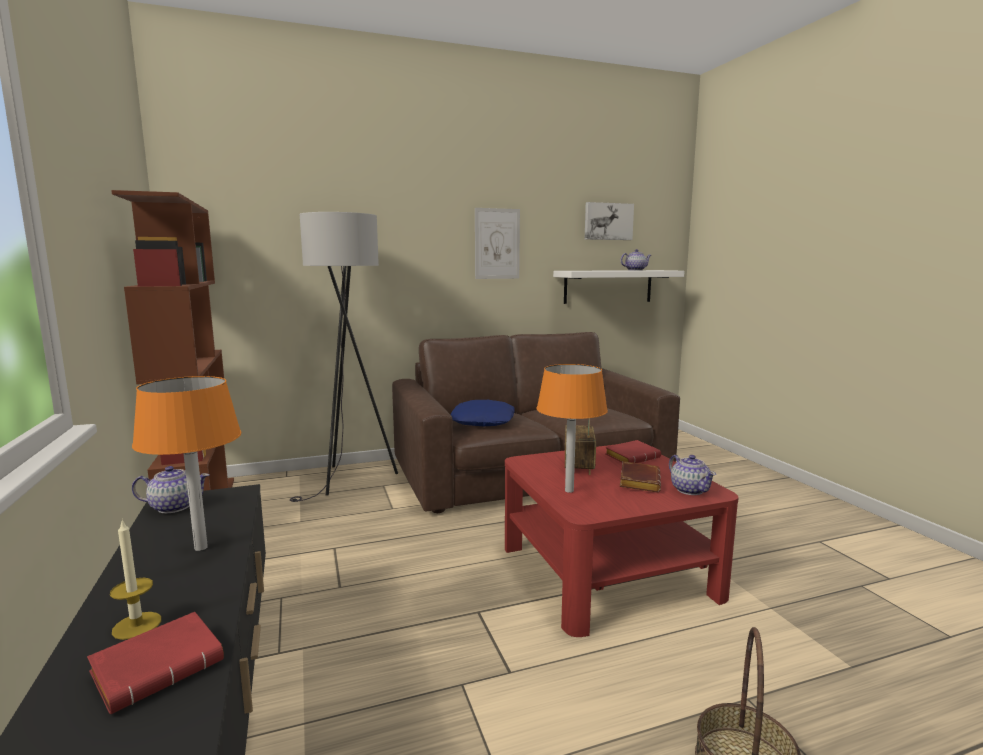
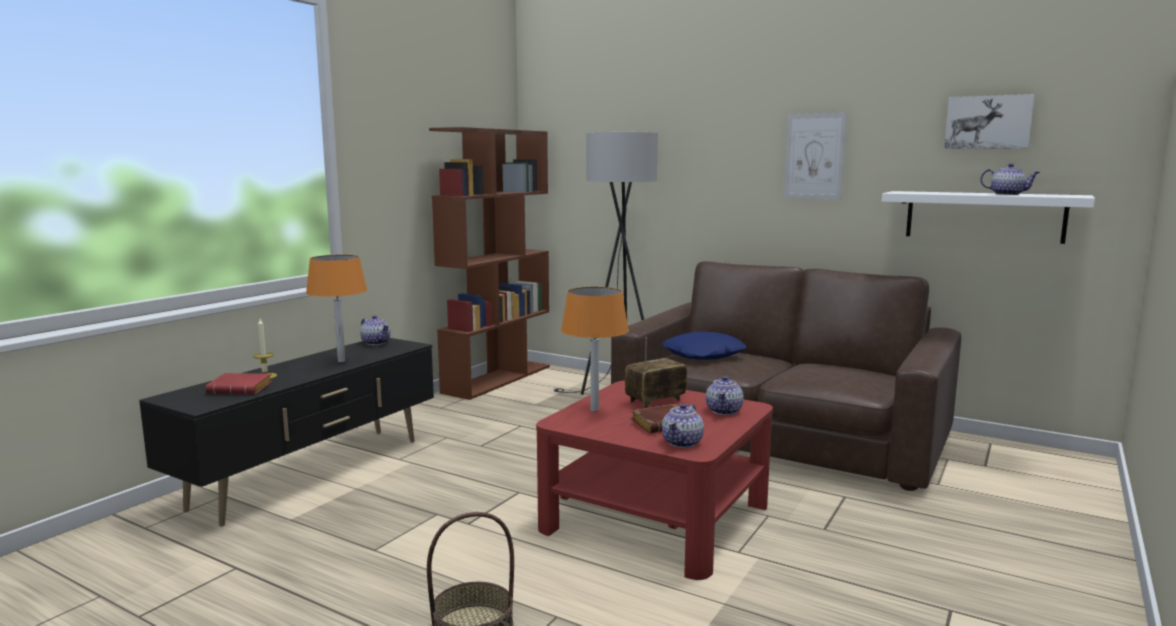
camera: 50 degrees right, 0 degrees up
(632, 457) = (724, 411): red book -> teapot

